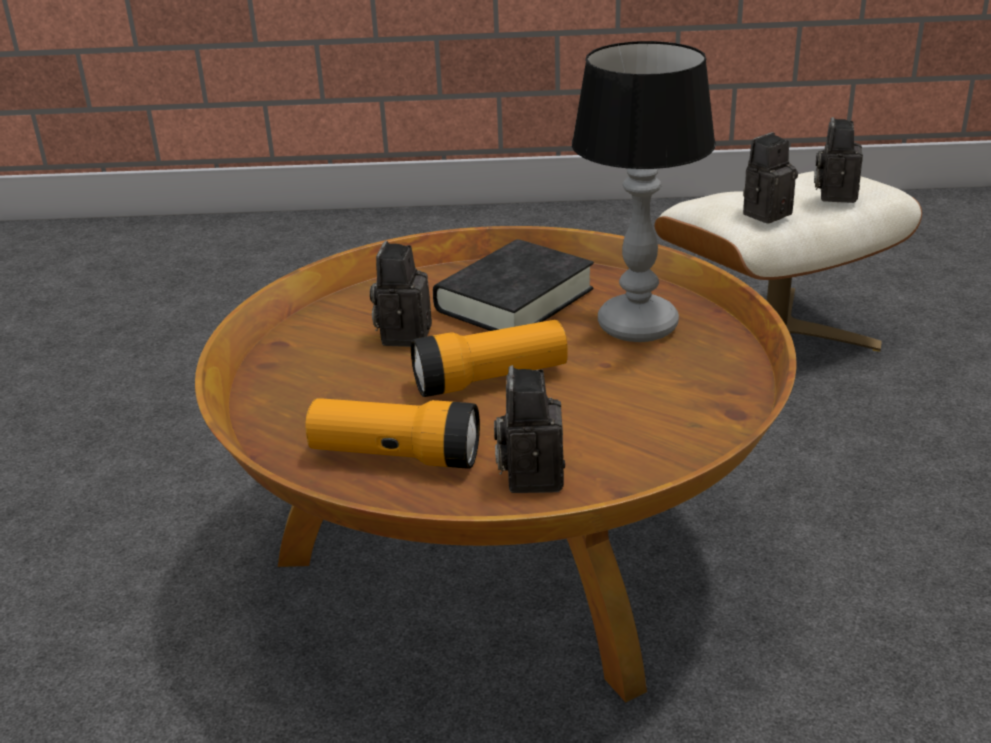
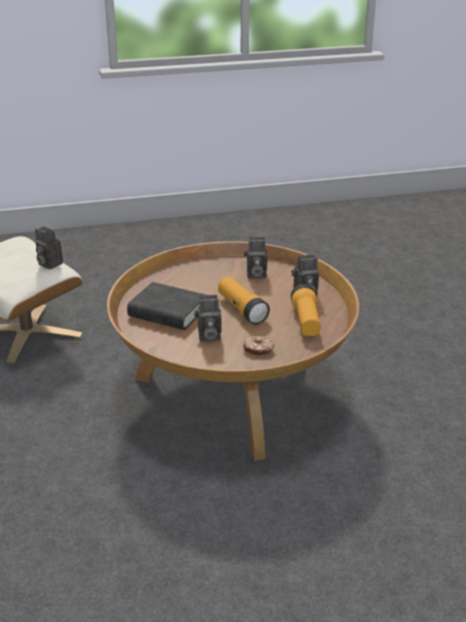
camera: 105 degrees left, 0 degrees up
(321, 381) = (258, 349): none -> donut
(638, 327) = (186, 282): table lamp -> none
(835, 194) = (24, 249): camera -> camera (255, 275)

